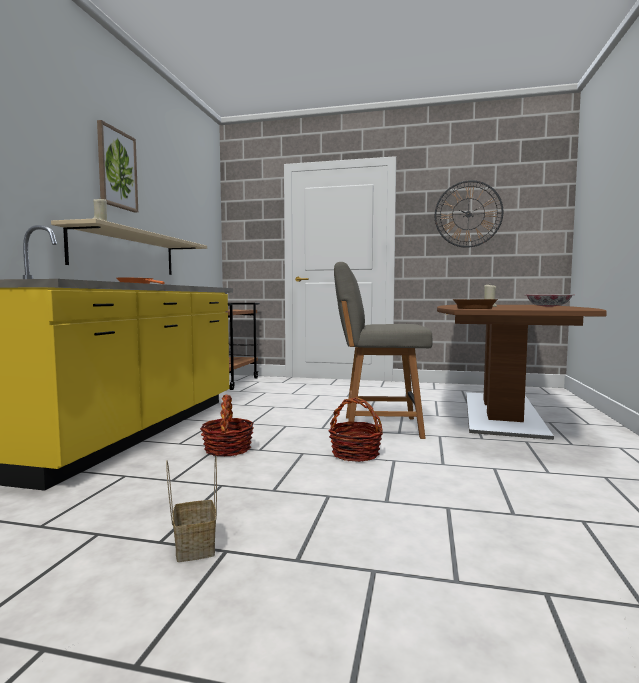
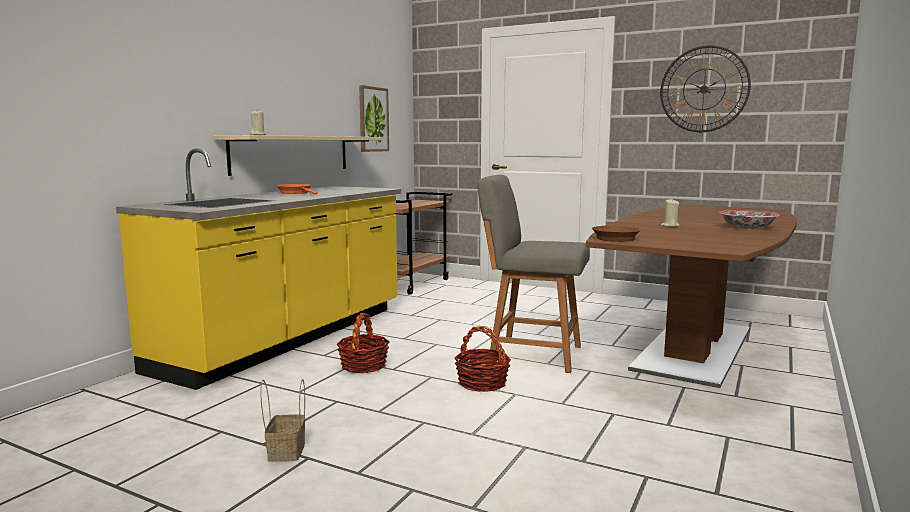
camera: 15 degrees right, 5 degrees up
(116, 169) = (281, 68): picture -> picture (373, 119)

